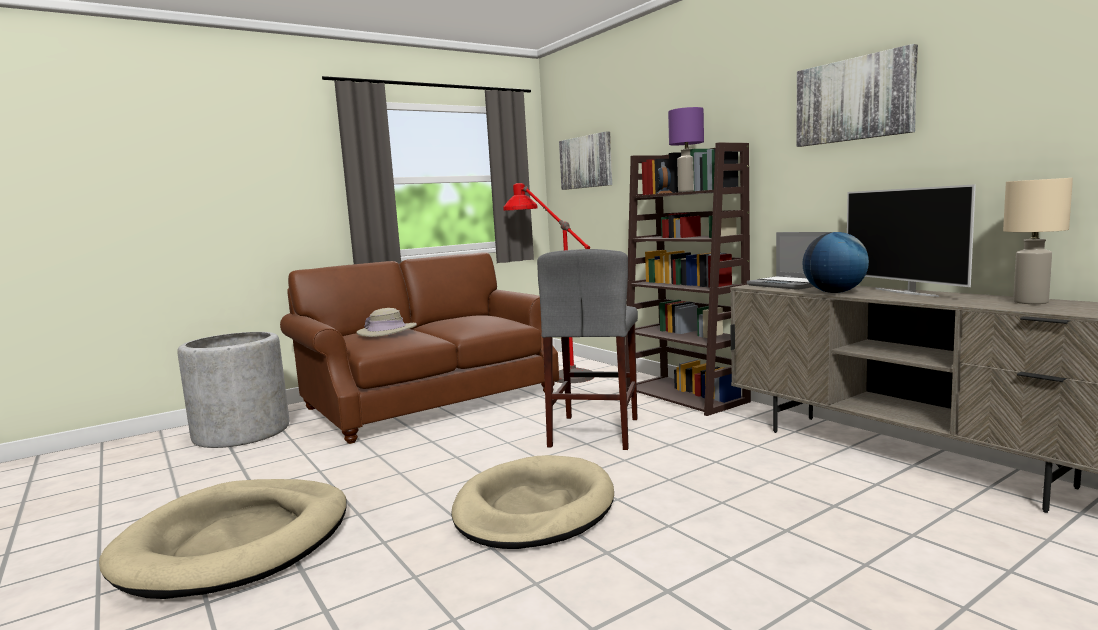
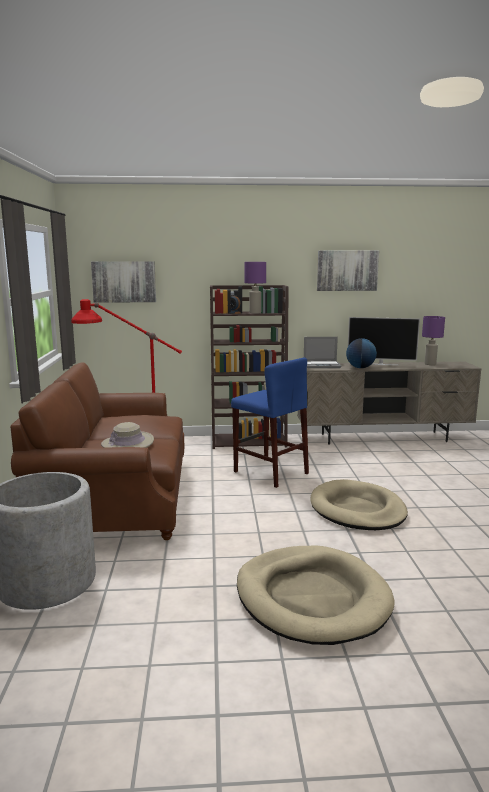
camera: 60 degrees left, 5 degrees up
(595, 432) = (270, 472): grey stool -> blue stool
(1031, 302) = (430, 364): beige table lamp -> purple table lamp

